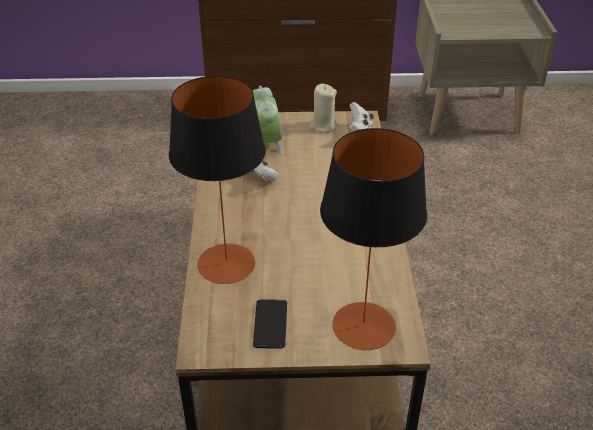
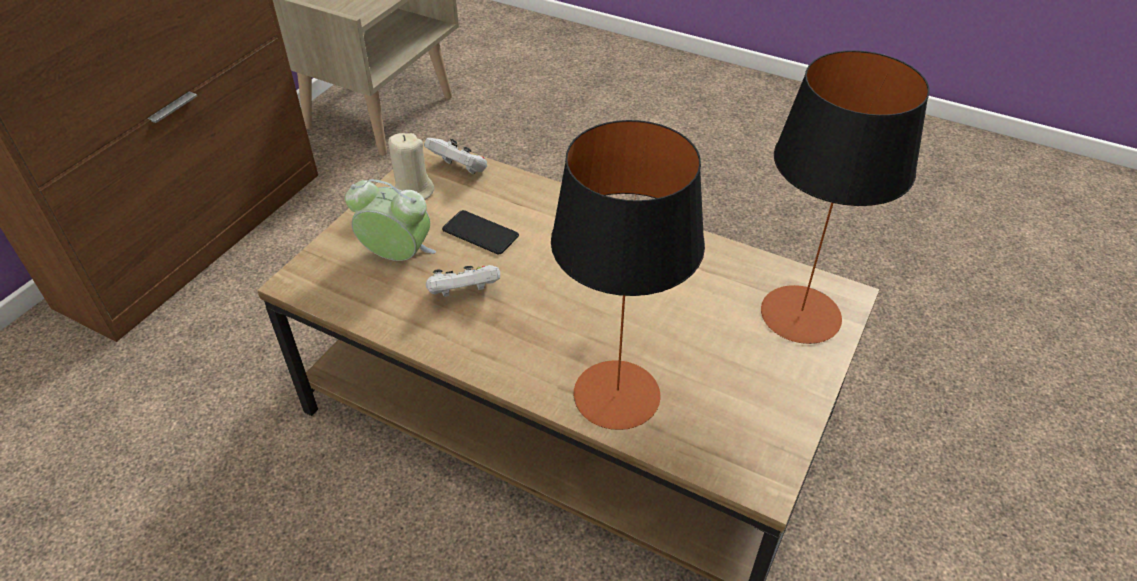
camera: 60 degrees left, 5 degrees up
(270, 324) = (755, 394): phone -> phone (480, 233)

